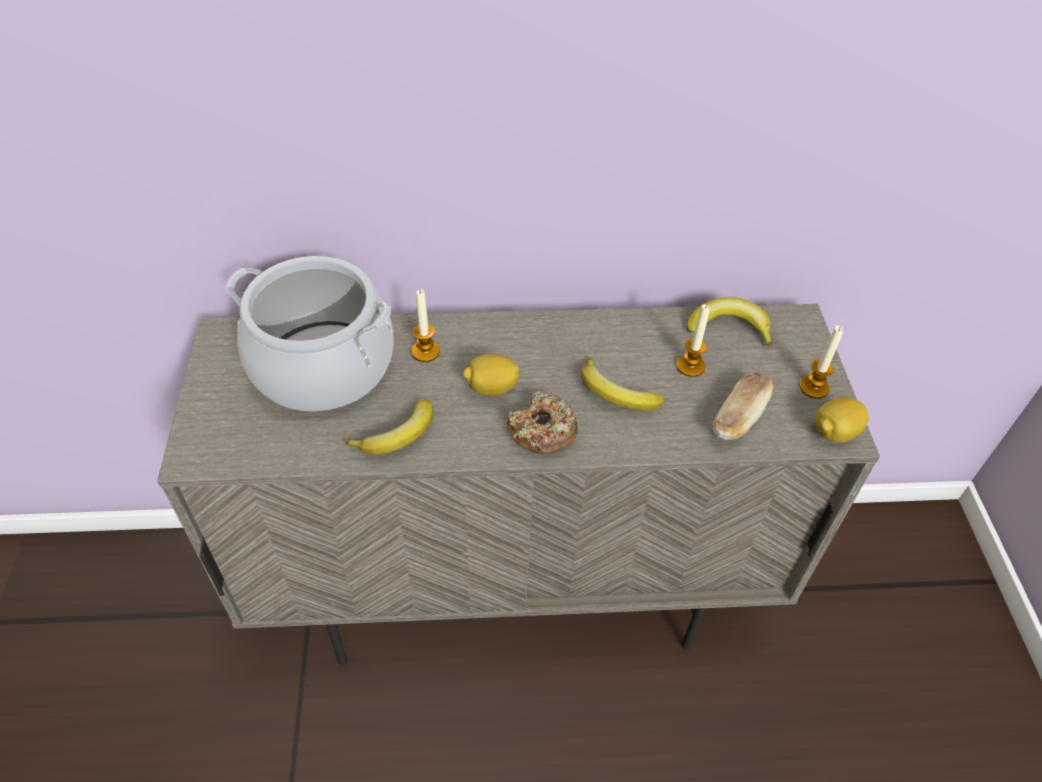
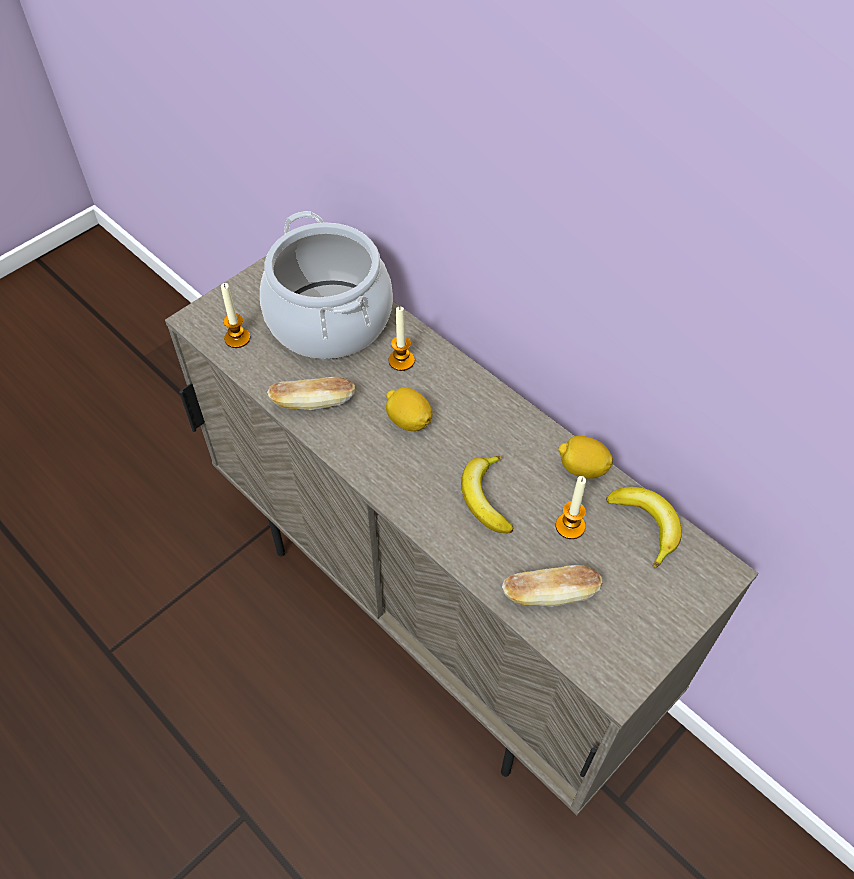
camera: 50 degrees right, 5 degrees up
(398, 436) = (313, 403): banana -> bread
(542, 431) = (401, 478): donut -> none
(813, 387) = (646, 629): candle -> candle (237, 338)
(834, 433) = (610, 674): lemon -> lemon (582, 468)

